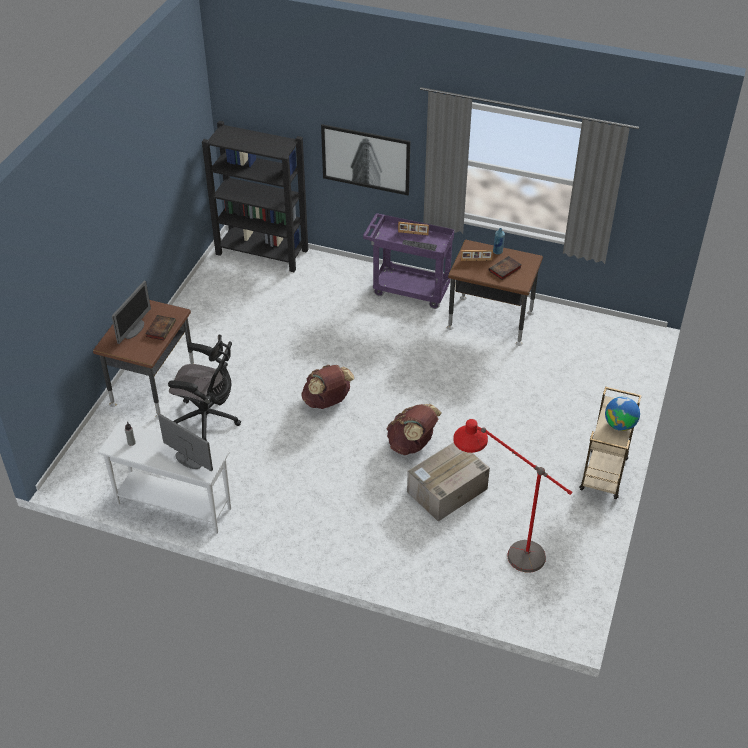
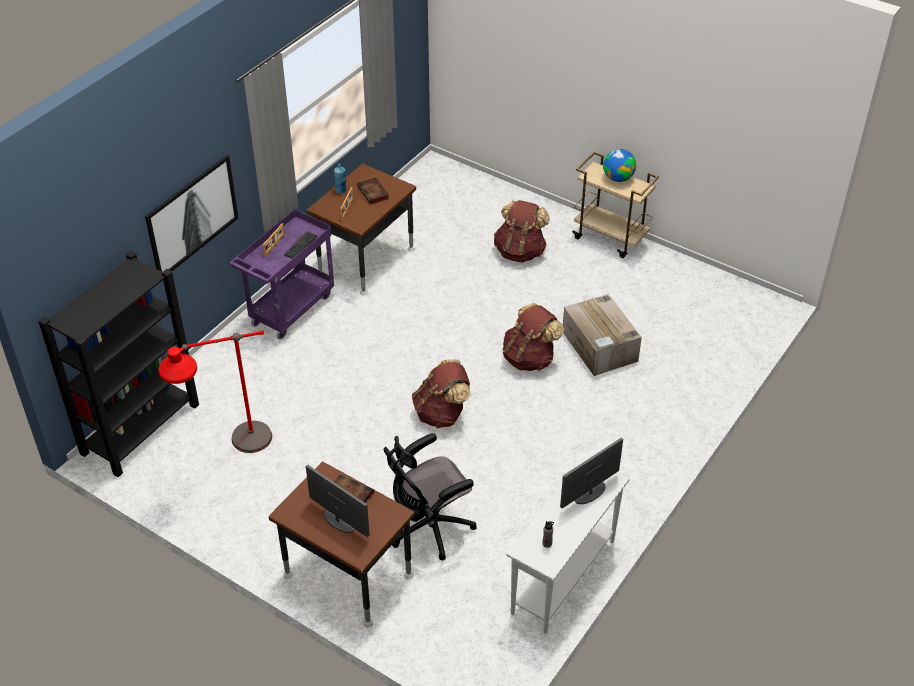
camera: 75 degrees left, 0 degrees up
(206, 419) = (431, 527): office chair -> office chair turned 150 degrees counterclockwise
(500, 549) = (681, 326): red floor lamp -> red floor lamp (232, 455)
(551, 414) = (520, 252): none -> brown backpack

